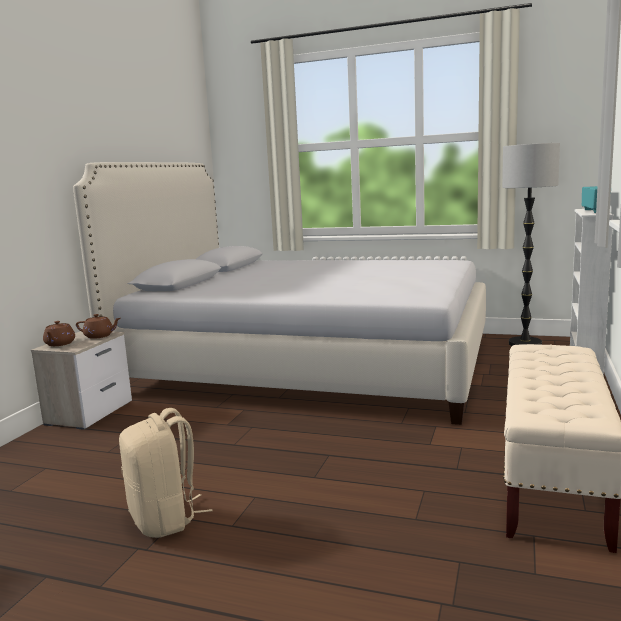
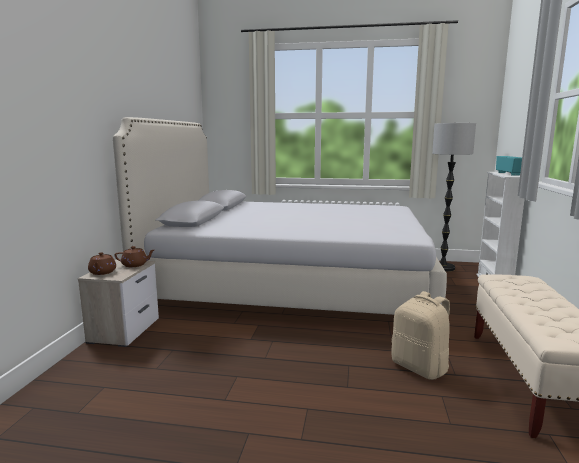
camera: 10 degrees left, 0 degrees up
(165, 519) = (238, 436): beige backpack -> beige backpack (420, 367)

